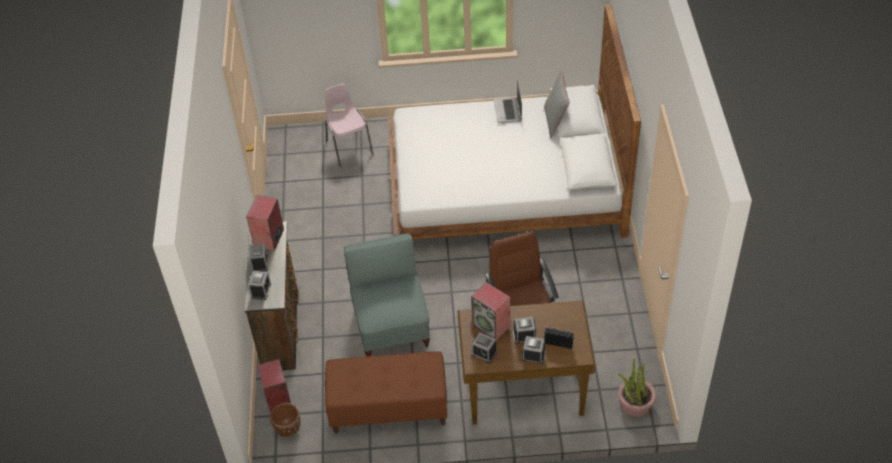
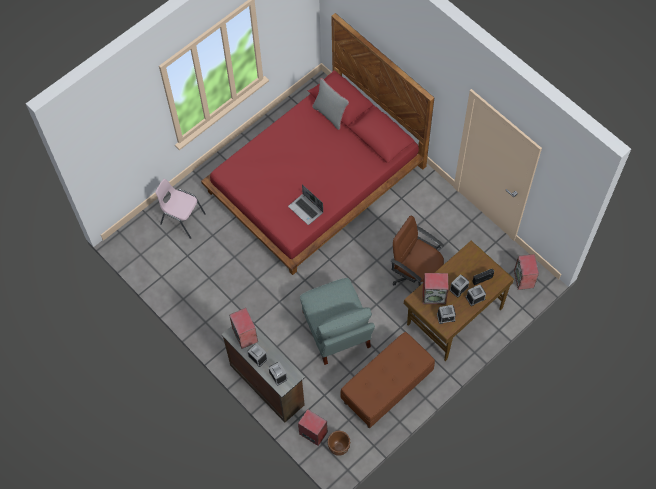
camera: 40 degrees left, 15 degrees up
(391, 326) = (336, 331): grey armchair -> grey armchair turned 150 degrees counterclockwise
(504, 185) = (316, 179): white bed -> red bed
(508, 111) = (292, 126): laptop -> laptop (306, 209)
(635, 403) = (524, 279): potted plant -> speaker

